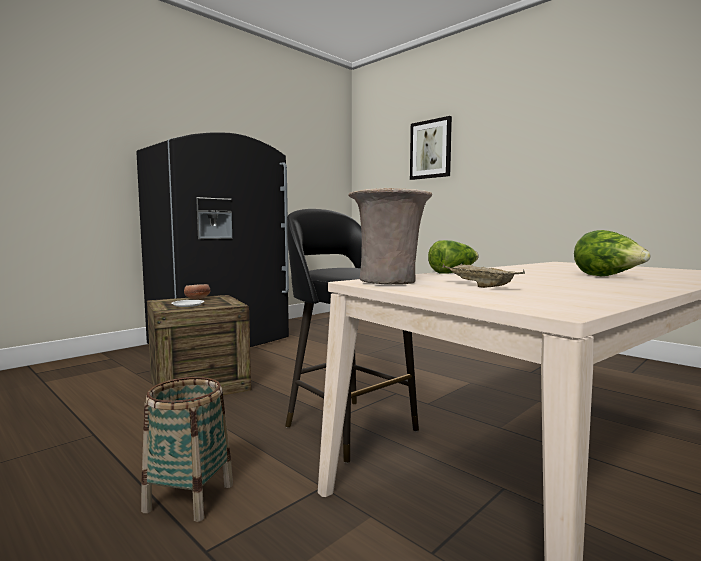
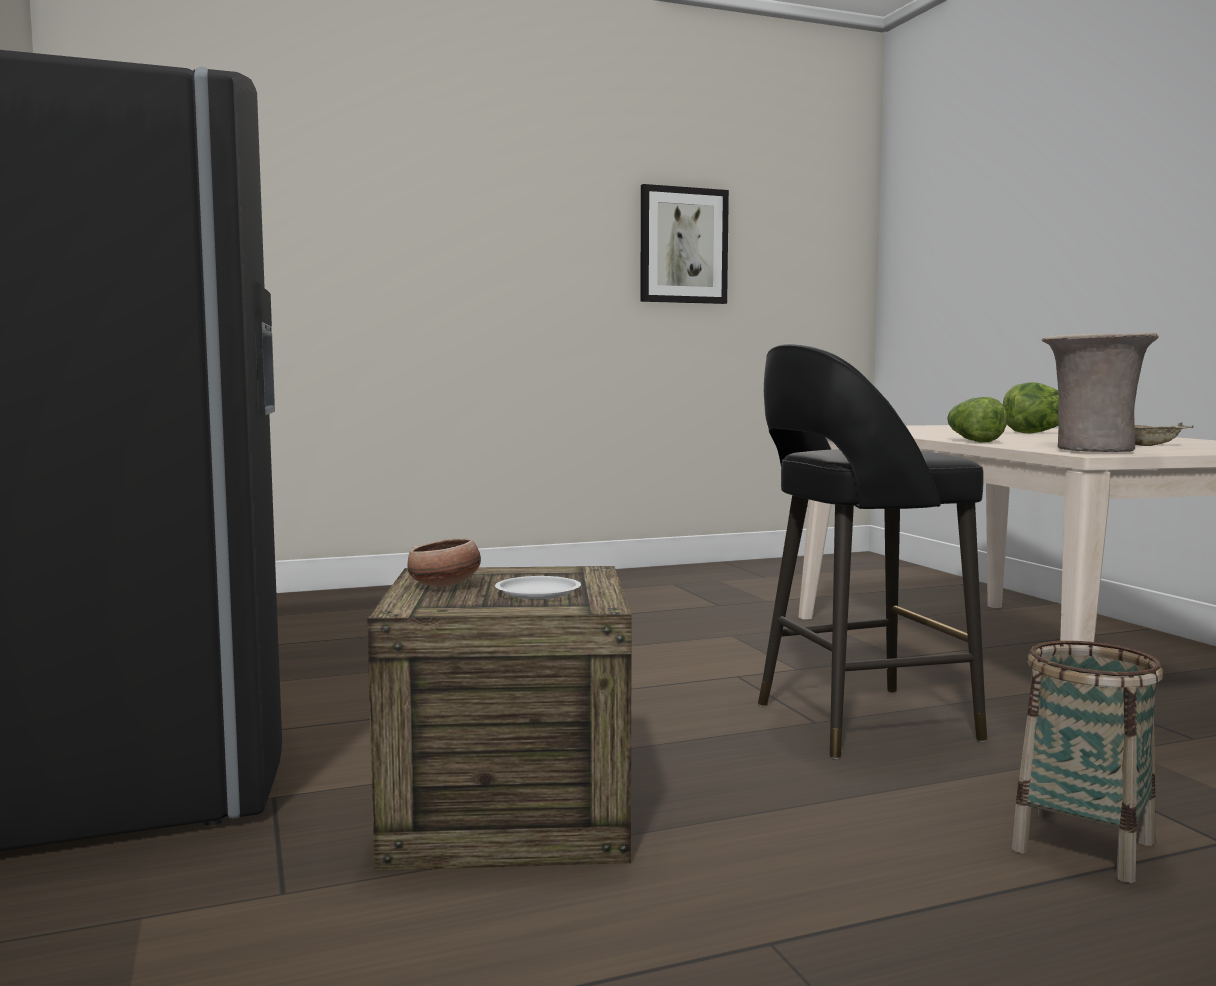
camera: 65 degrees left, 0 degrees up
(430, 149) = (330, 199): picture -> picture (683, 245)

